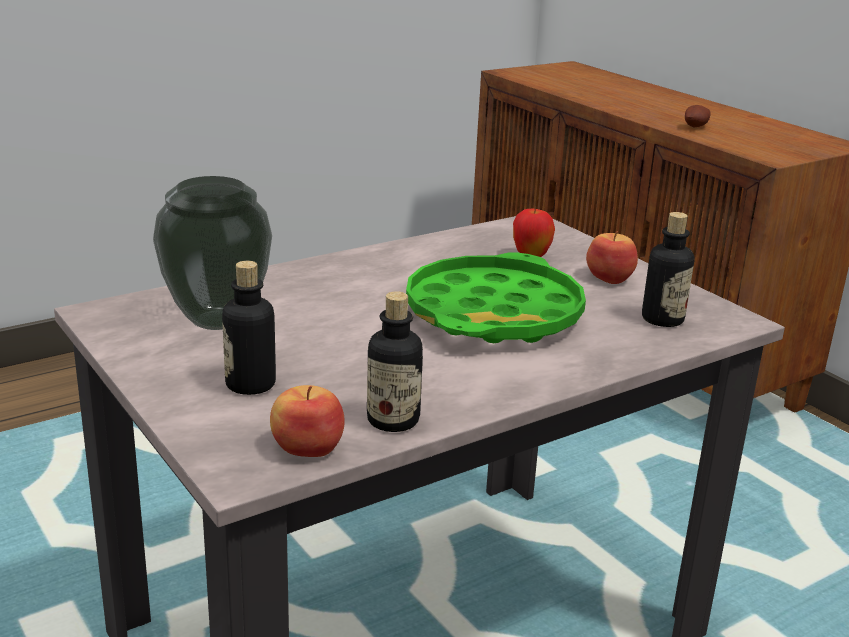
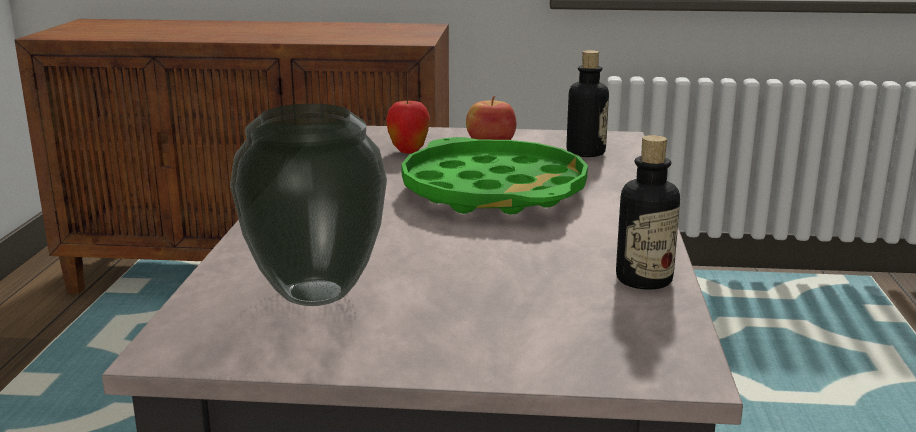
camera: 50 degrees left, 5 degrees down
(250, 384) = (491, 317): bottle -> none
(307, 447) = (657, 327): apple -> none
(696, 127) = (314, 36): potato -> none

